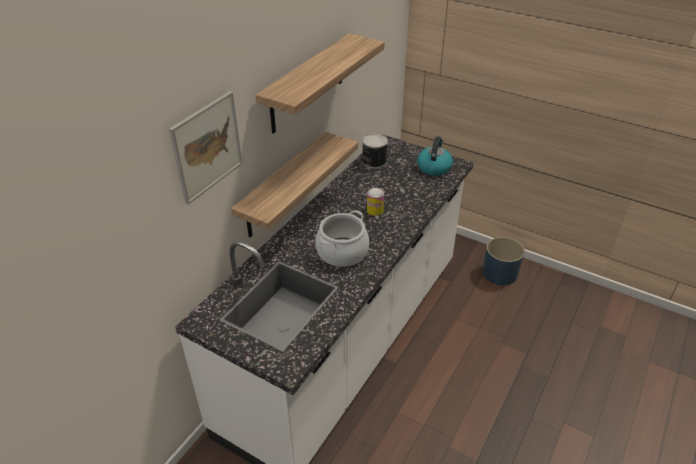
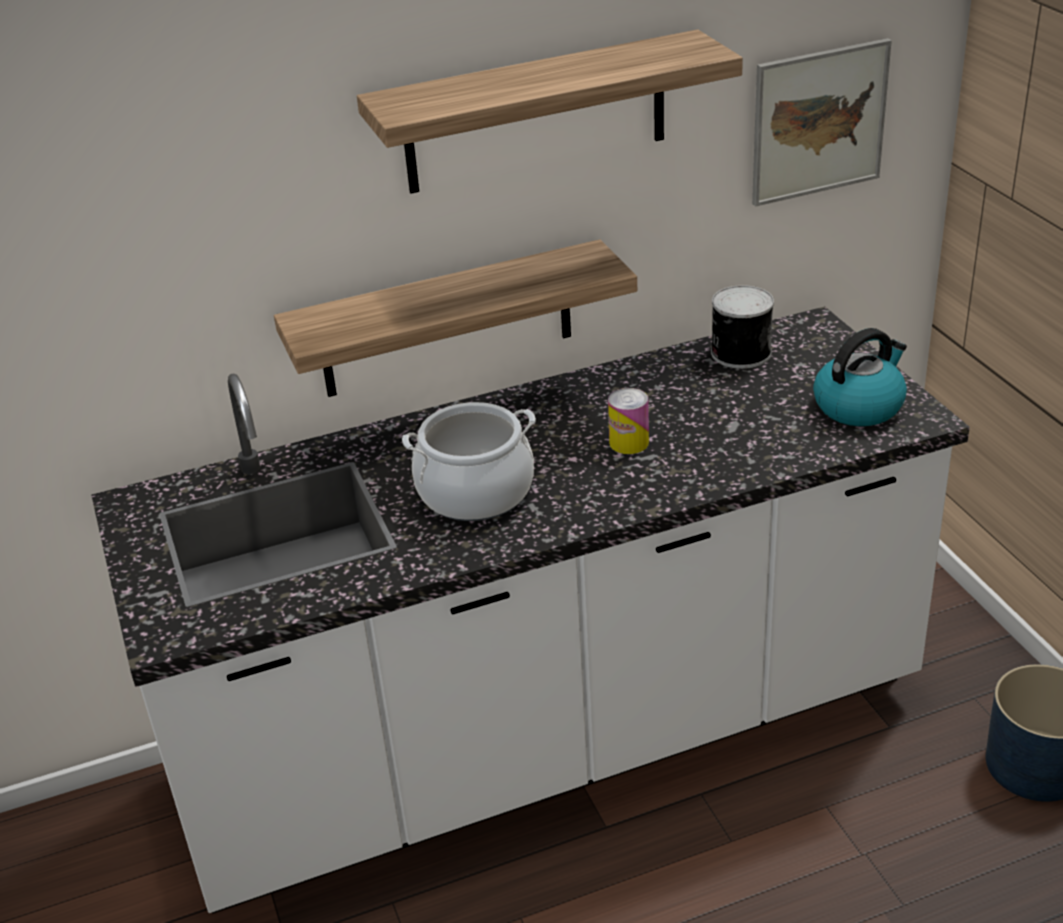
camera: 40 degrees right, 5 degrees down
(207, 147) = (206, 166): picture -> picture (818, 122)

